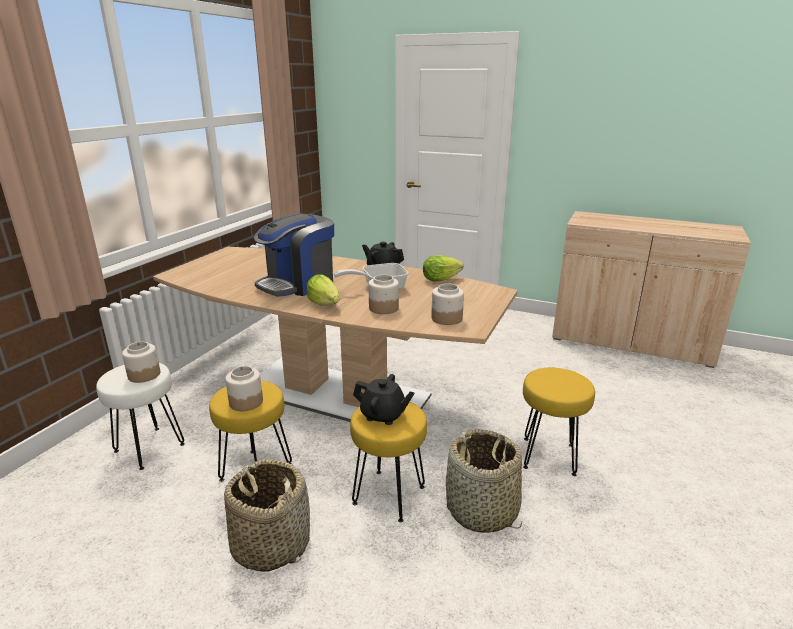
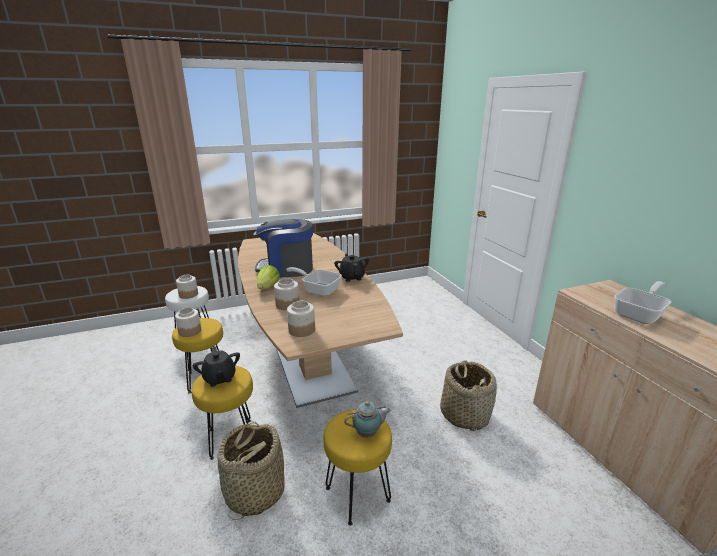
camera: 45 degrees right, 0 degrees up
(271, 544) = (153, 421): basket -> basket (464, 414)
(440, 279) = (368, 299): lettuce -> none
(568, 379) = (368, 433): none -> teapot
(629, 224) = (640, 314): none -> frying pan

